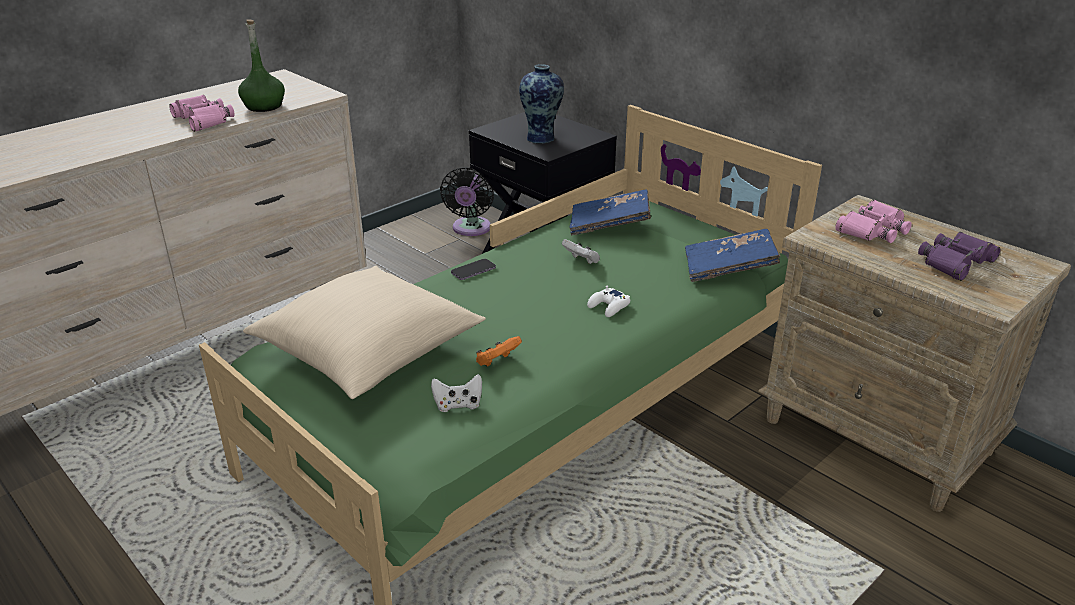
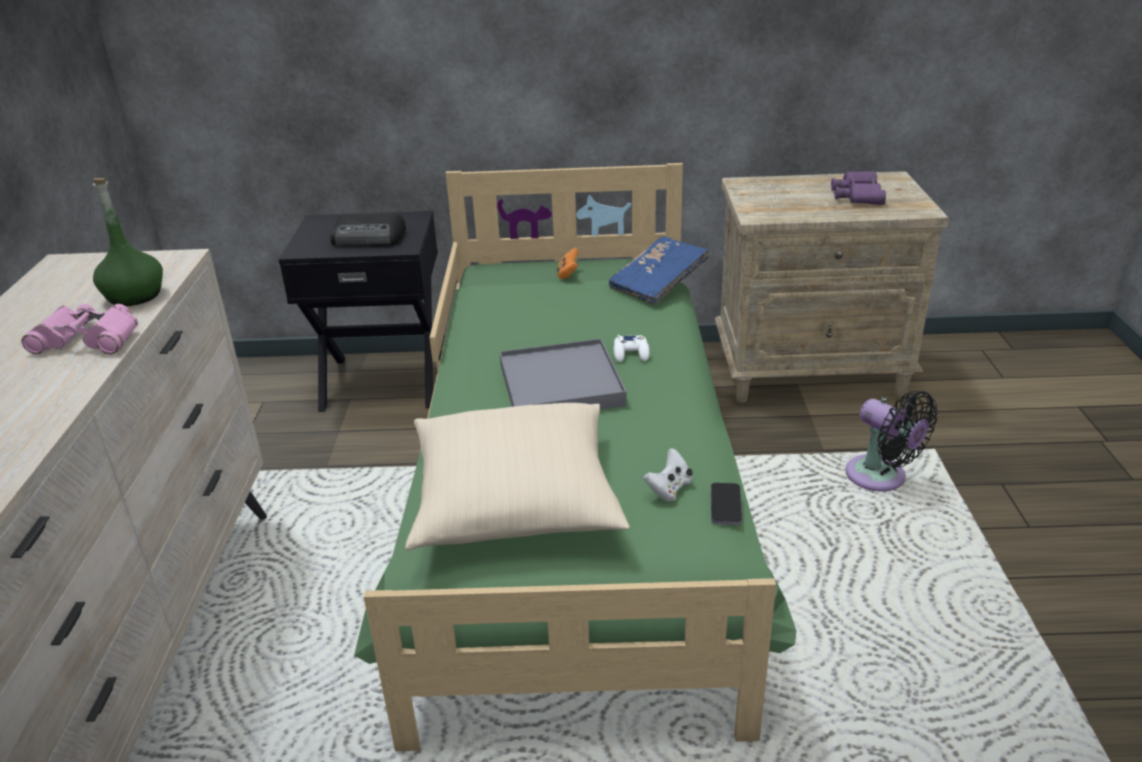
camera: 45 degrees left, 0 degrees up
(470, 229) = (260, 388): black fan -> black fan (881, 478)
(473, 271) = (470, 386): phone -> phone (725, 505)
(497, 362) = (634, 440): orange game controller -> orange game controller (568, 274)
(524, 301) = (561, 385): none -> grey tray
(541, 138) = (369, 237): vase -> radio
(582, 261) = (544, 332): white game controller -> none
(609, 226) = (512, 295): blue book -> none
(873, 229) = (779, 196): pink binoculars -> none

